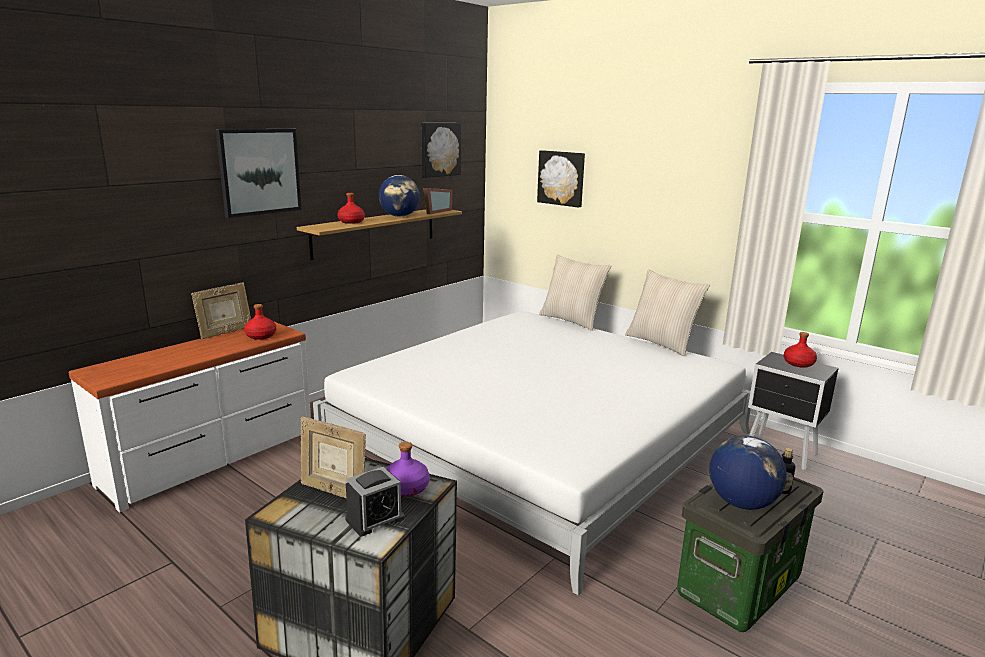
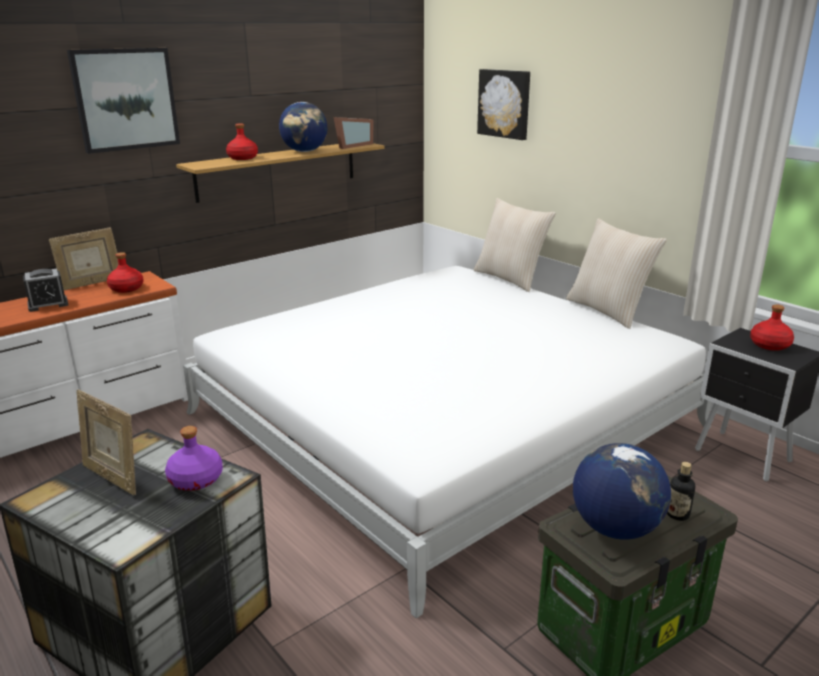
camera: 10 degrees right, 5 degrees up
(375, 519) = (138, 516): alarm clock -> alarm clock (48, 304)
(440, 149) = (360, 70): picture -> none

